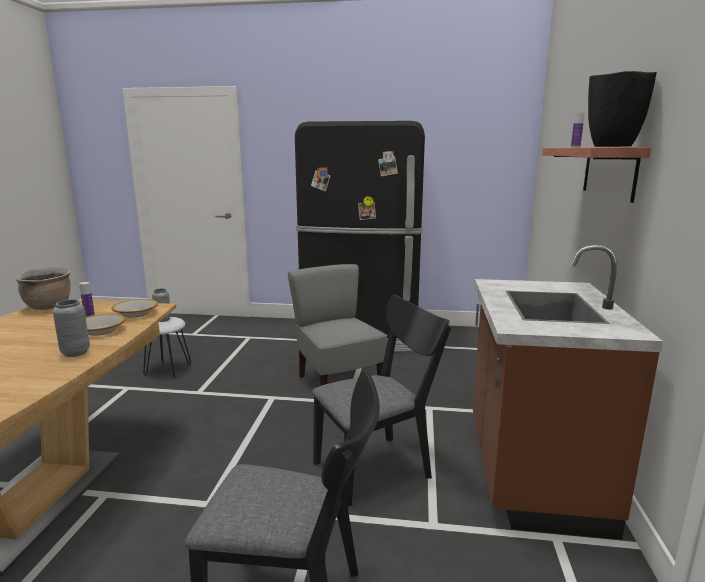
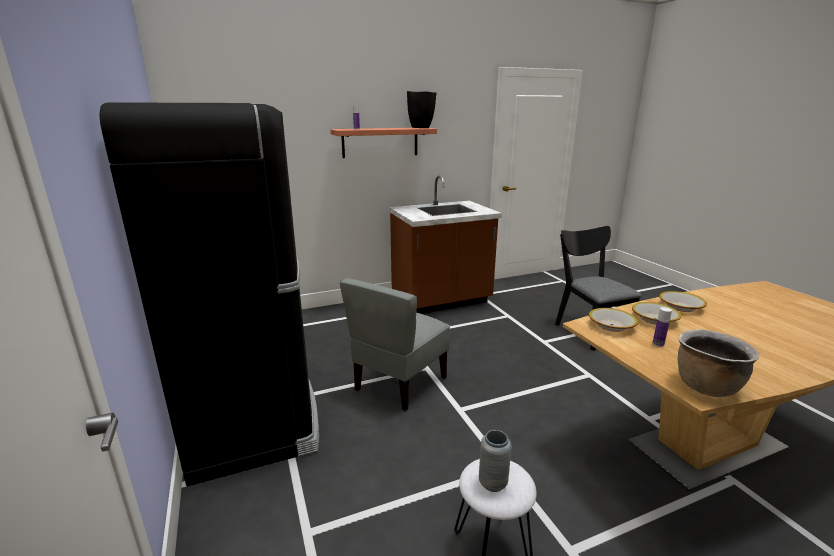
camera: 120 degrees left, 5 degrees up
(75, 352) = (680, 307): grey vase -> bowl
(379, 466) = (486, 336): black chair -> none

